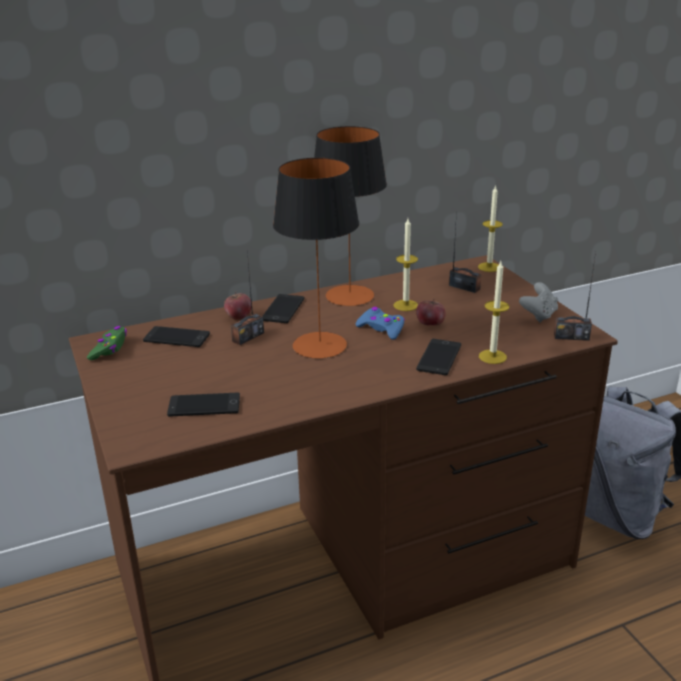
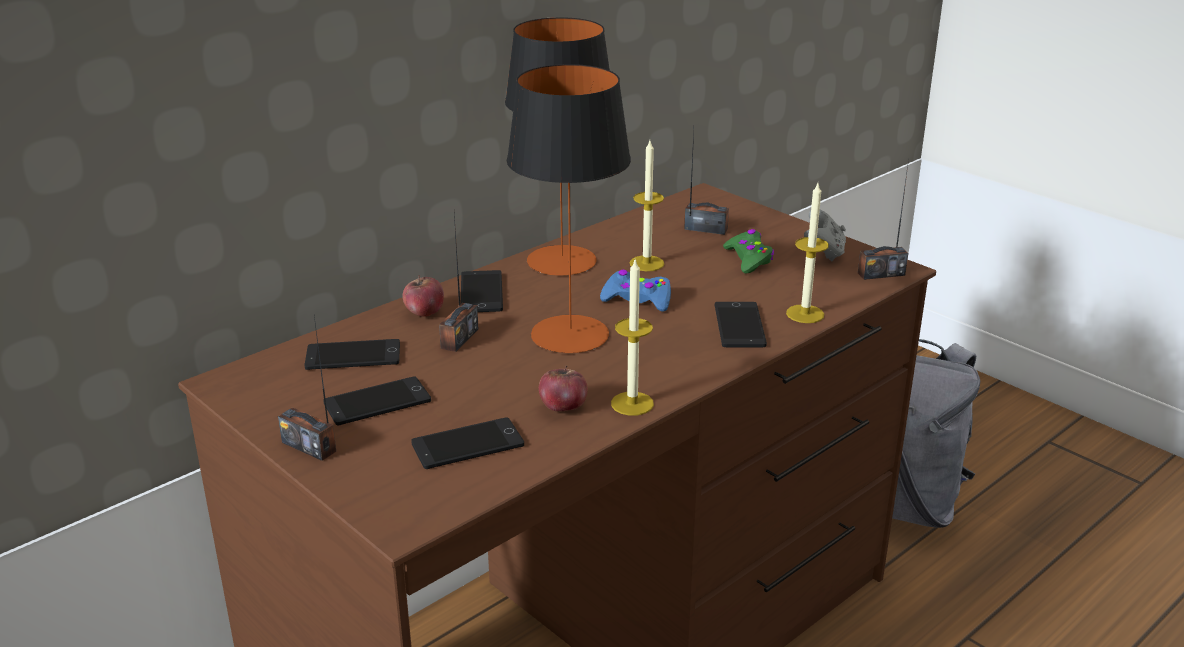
camera: 20 degrees left, 0 degrees up
(109, 349) = (259, 388): green game controller -> green game controller (749, 259)
(111, 389) = (309, 446): none -> radio
(170, 369) = (377, 402): none -> phone
(430, 324) = (696, 283): apple -> apple (563, 407)
(489, 267) = (718, 198): candle -> candle (632, 403)

